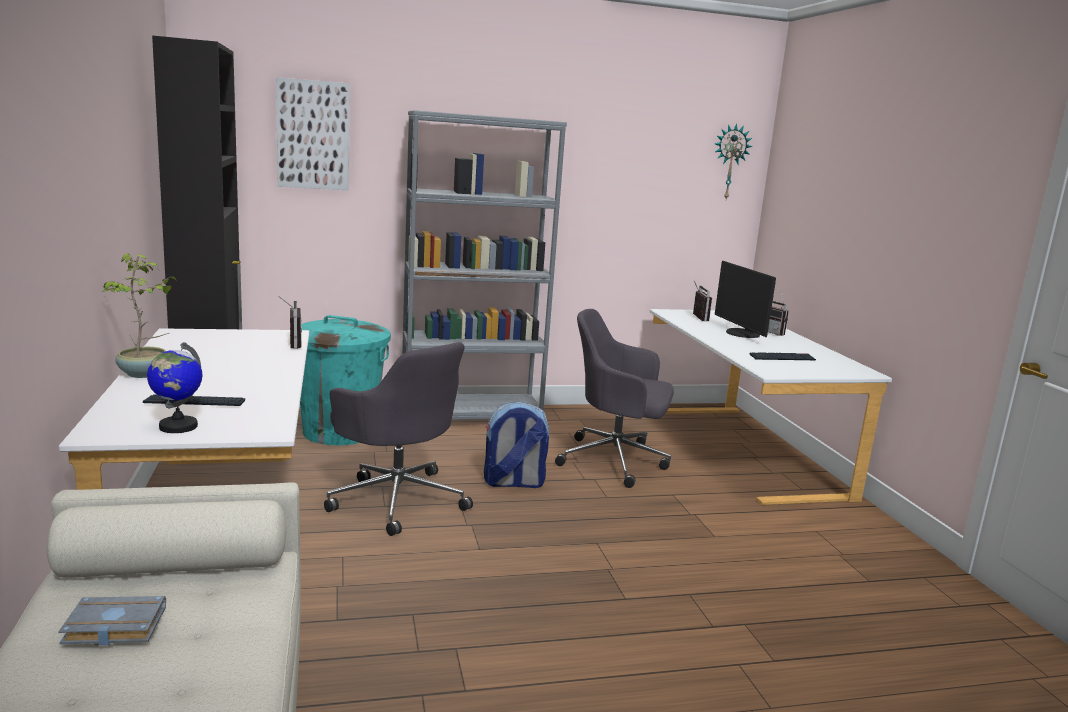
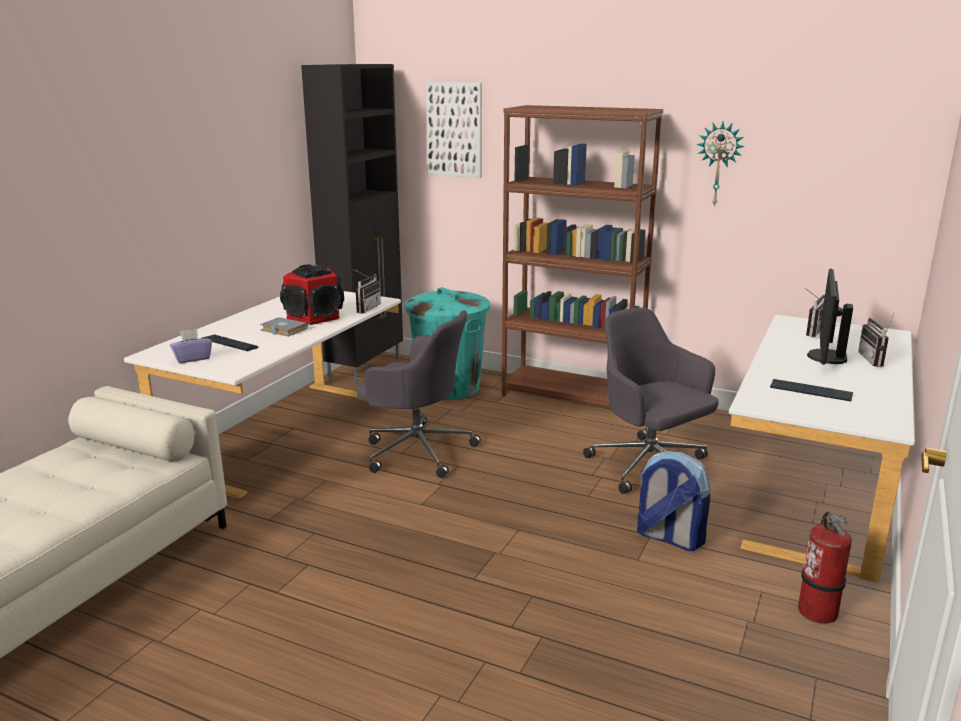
camera: 40 degrees right, 5 degrees up
(112, 628) = (59, 469): grey book -> grey book (282, 330)
(145, 374) = (239, 319): potted plant -> none
(177, 426) = (192, 358): globe -> purple tissue box
(244, 358) = (314, 316): none -> speaker
(397, 499) = (416, 450): grey office chair -> grey office chair turned 60 degrees counterclockwise
(471, 417) = (571, 397): grey bookcase -> brown bookcase
(513, 483) = (523, 461): backpack -> backpack (668, 538)
(729, 162) = (892, 147): wall clock -> wall clock (719, 164)
(862, 532) = (818, 611): none -> fire extinguisher

